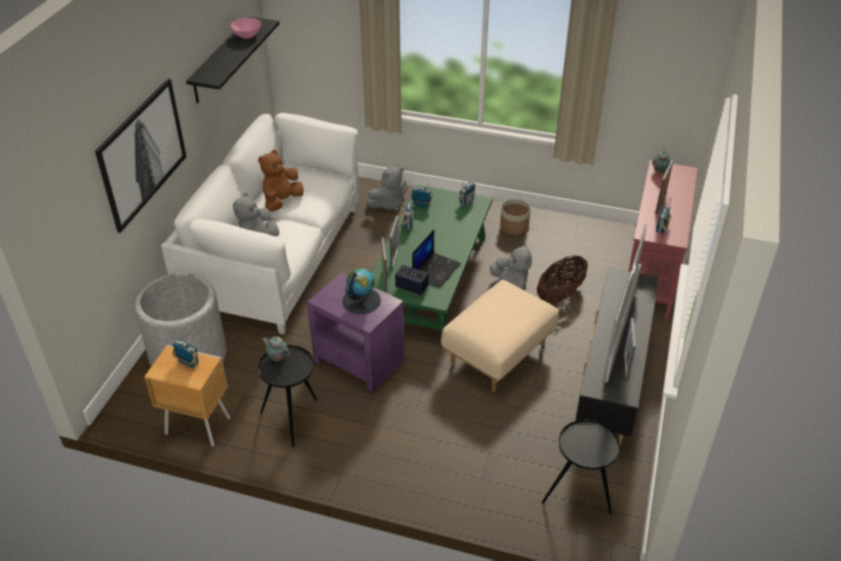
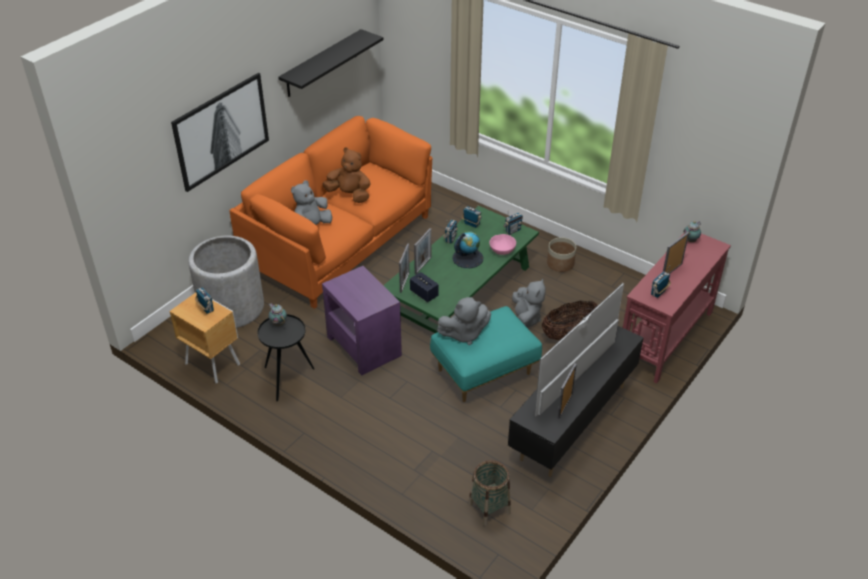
camera: 20 degrees right, 0 degrees up
(247, 35) = (349, 46): pink bowl -> pink bowl (502, 251)
(275, 258) = (339, 243): white sofa -> orange sofa
(282, 201) = (349, 195): brown plush toy -> brown plush toy turned 60 degrees clockwise
(361, 300) = (365, 293): globe -> globe (467, 258)
(388, 204) = (458, 218): grey plush toy -> grey plush toy (464, 334)
(436, 270) = (453, 283): laptop -> none
(498, 356) = (484, 373): beige ottoman -> turquoise ottoman
(578, 496) = (489, 508): black side table -> basket

